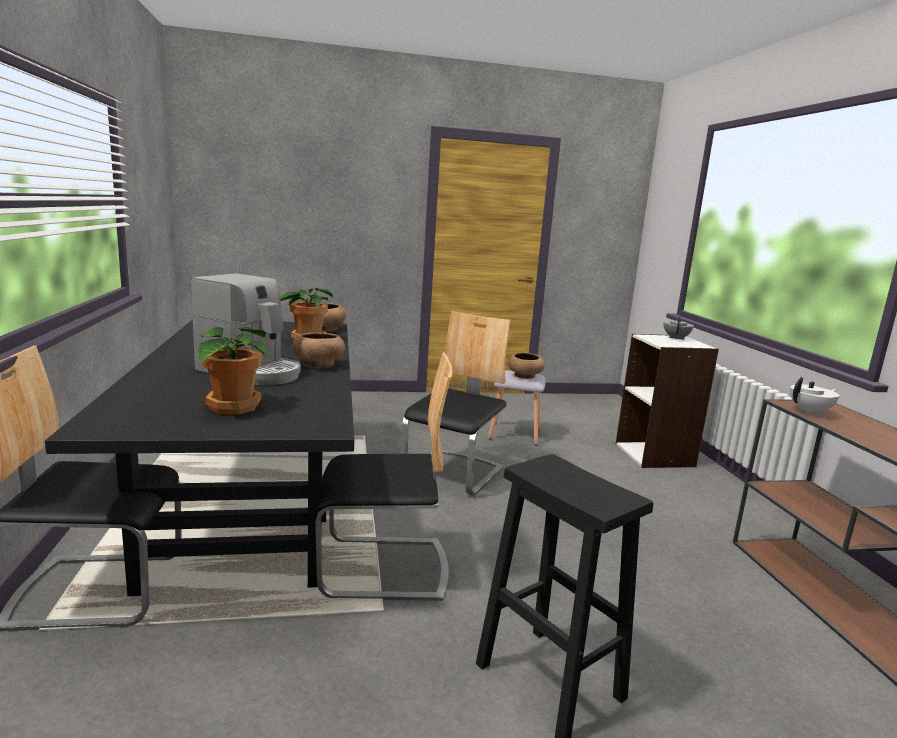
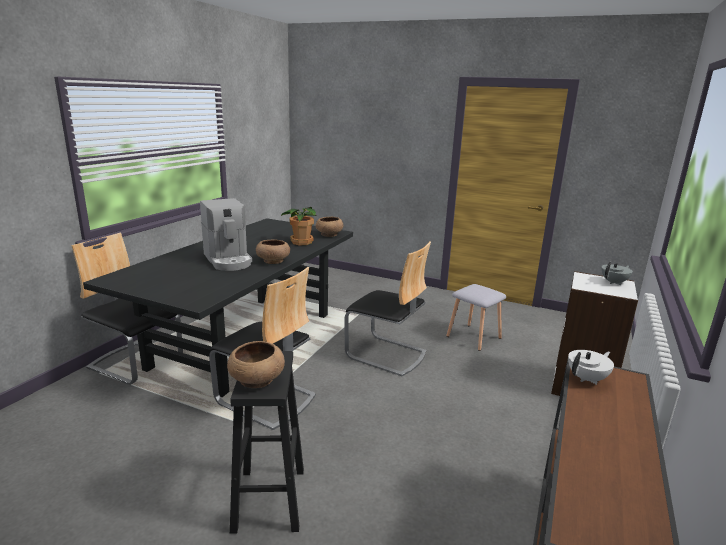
camera: 35 degrees right, 5 degrees up
(231, 407) = (179, 280): potted plant -> none
(454, 473) = (386, 354): chair -> chair turned 60 degrees clockwise
(525, 376) = (481, 292): brown bowl -> brown bowl (256, 380)
(810, 412) = (587, 379): white teapot -> white teapot turned 45 degrees counterclockwise

